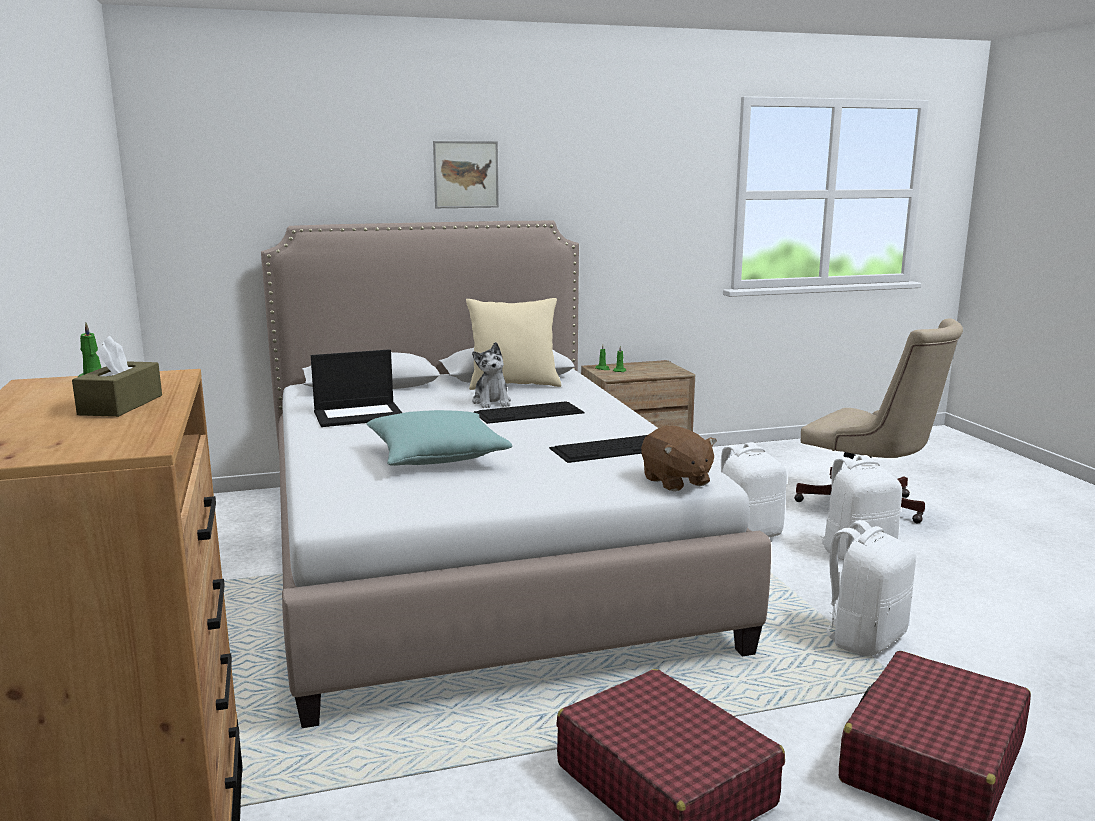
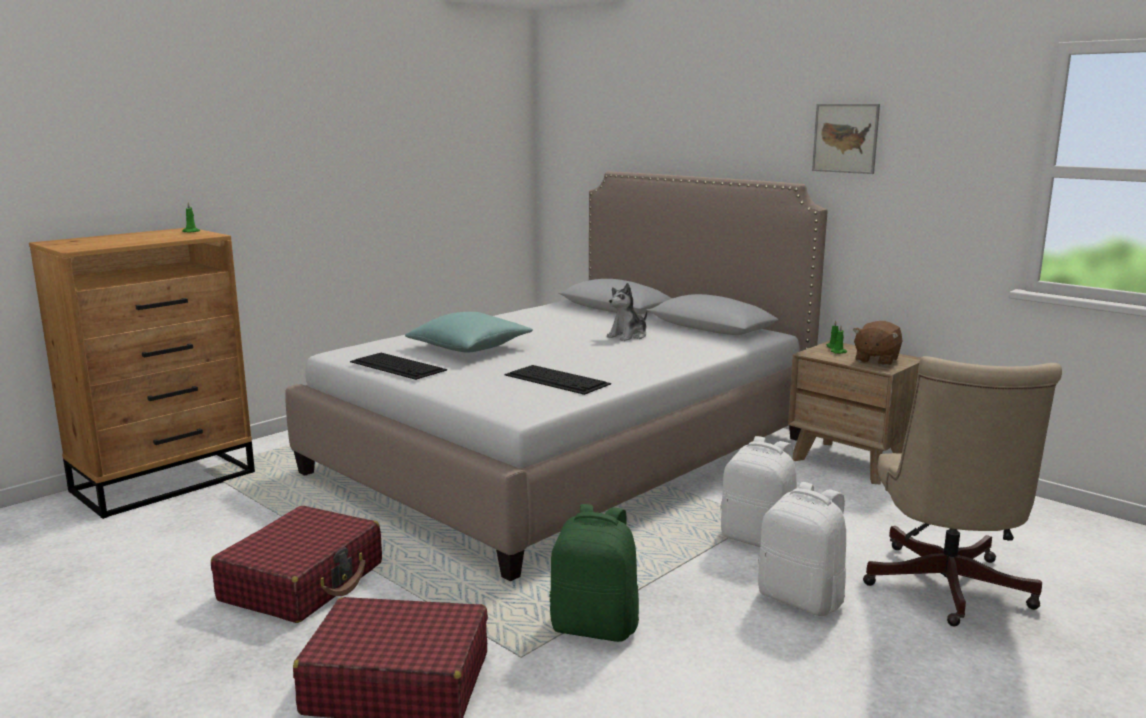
camera: 60 degrees right, 0 degrees up
(121, 405) = (144, 239): brown tissue box -> none
(359, 415) = (537, 319): laptop -> none
(466, 174) = (741, 134): picture -> picture (845, 138)
(514, 385) = (688, 332): beige pillow -> none
(529, 412) = (615, 347): keyboard -> keyboard (398, 366)
(676, 481) = (501, 406): brown plush toy -> brown plush toy (876, 360)
(863, 638) = (595, 627): white backpack -> green backpack

